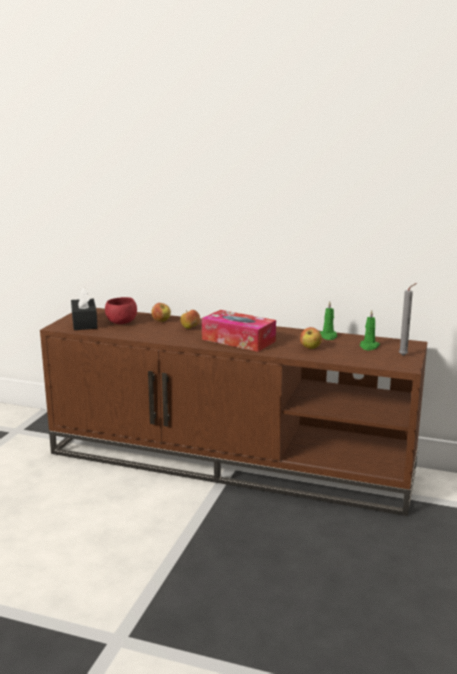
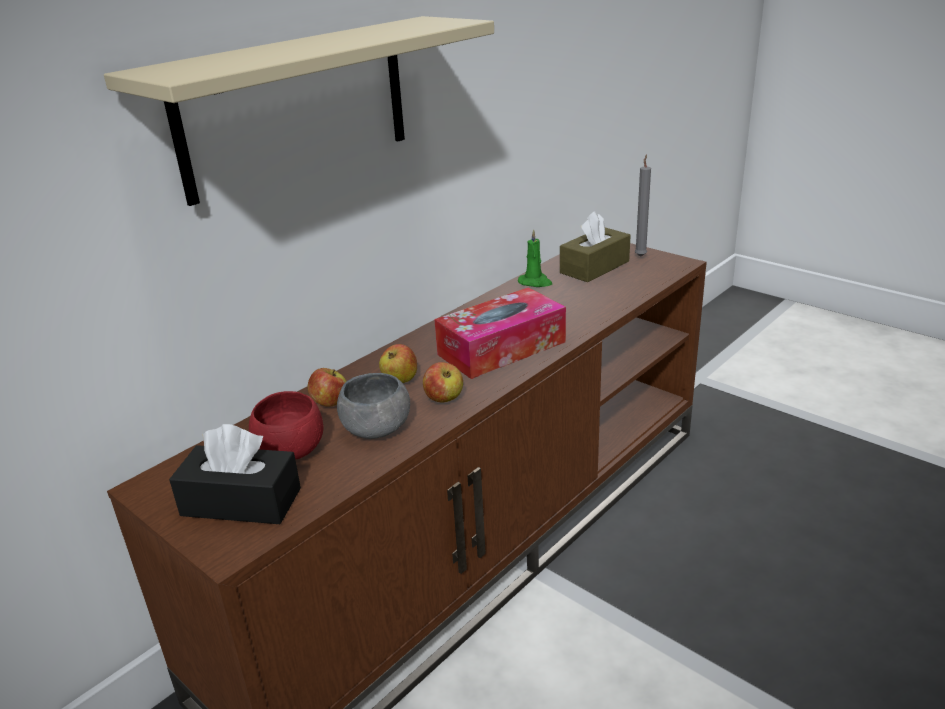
camera: 65 degrees left, 10 degrees up
(145, 331) = (376, 429): none -> grey bowl
(196, 186) = (296, 107): none -> beige shelf
(310, 348) = (574, 302): apple -> apple (444, 399)
(369, 346) = (594, 267): green candle -> brown tissue box

